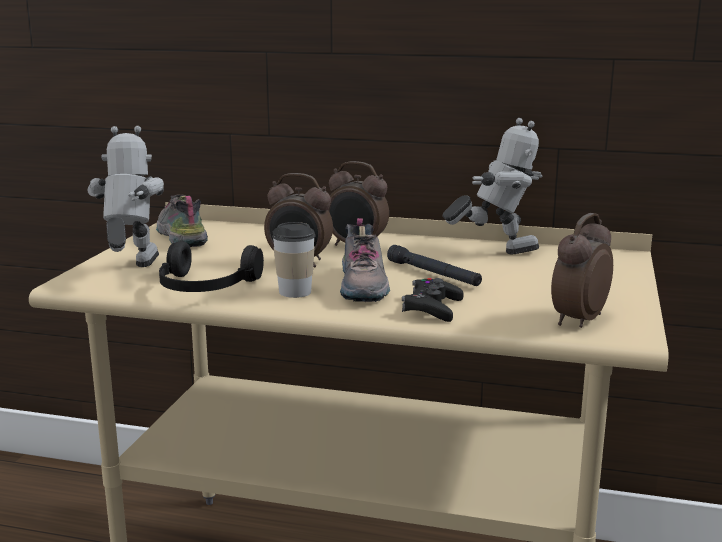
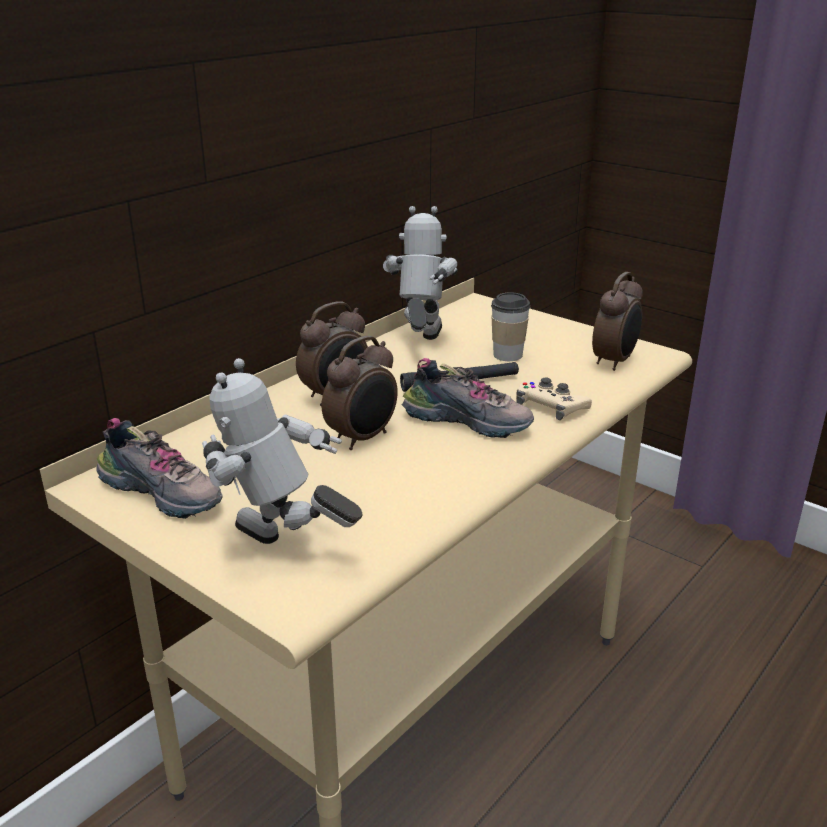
camera: 65 degrees left, 10 degrees up
(180, 236) = (165, 493): shoe -> shoe turned 150 degrees counterclockwise
(205, 288) = (400, 509): black headphones -> none
(295, 292) = (457, 459): cup -> cup (508, 355)
(432, 308) = (551, 406): black game controller -> beige game controller
(577, 320) = (615, 361): alarm clock -> alarm clock turned 120 degrees counterclockwise

